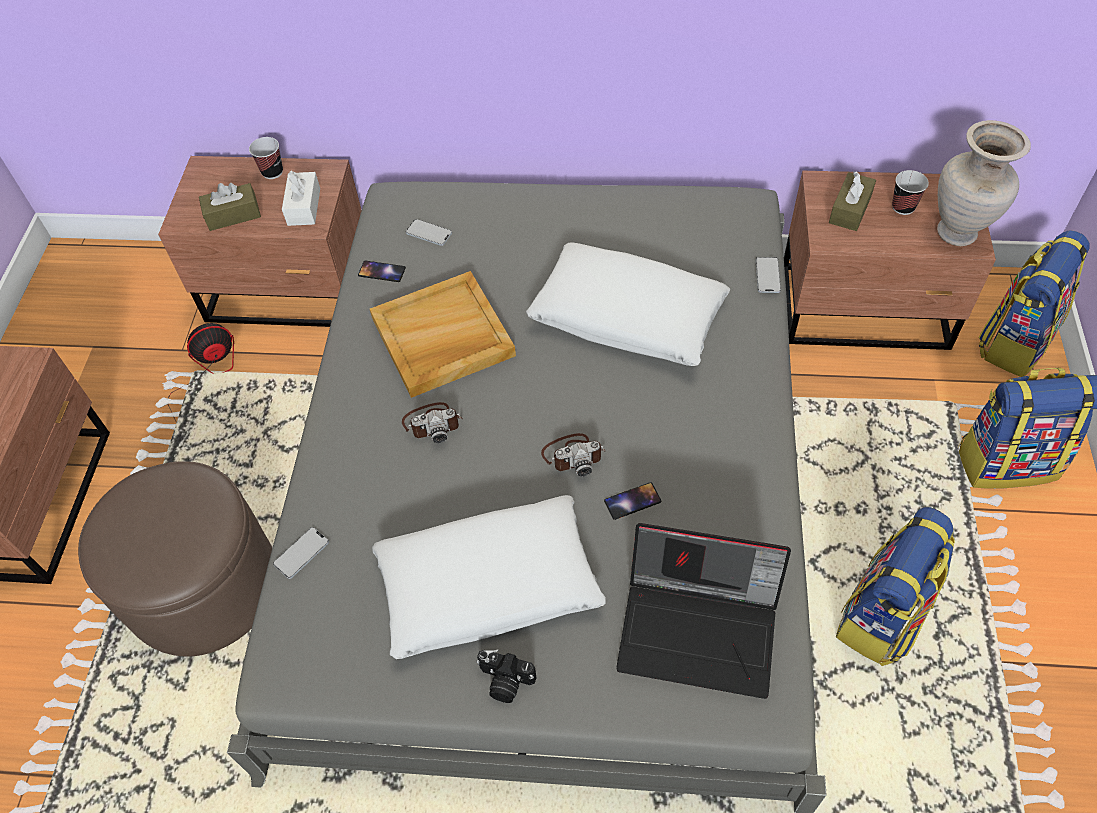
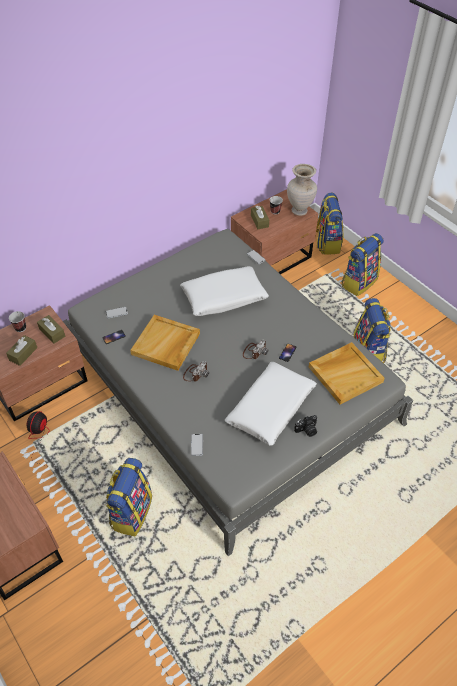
camera: 45 degrees left, 5 degrees down
(202, 585) = (131, 512): brown ottoman -> backpack
(304, 207) = (52, 333): white tissue box -> brown tissue box
(700, 629) = (345, 374): laptop -> beige tray

